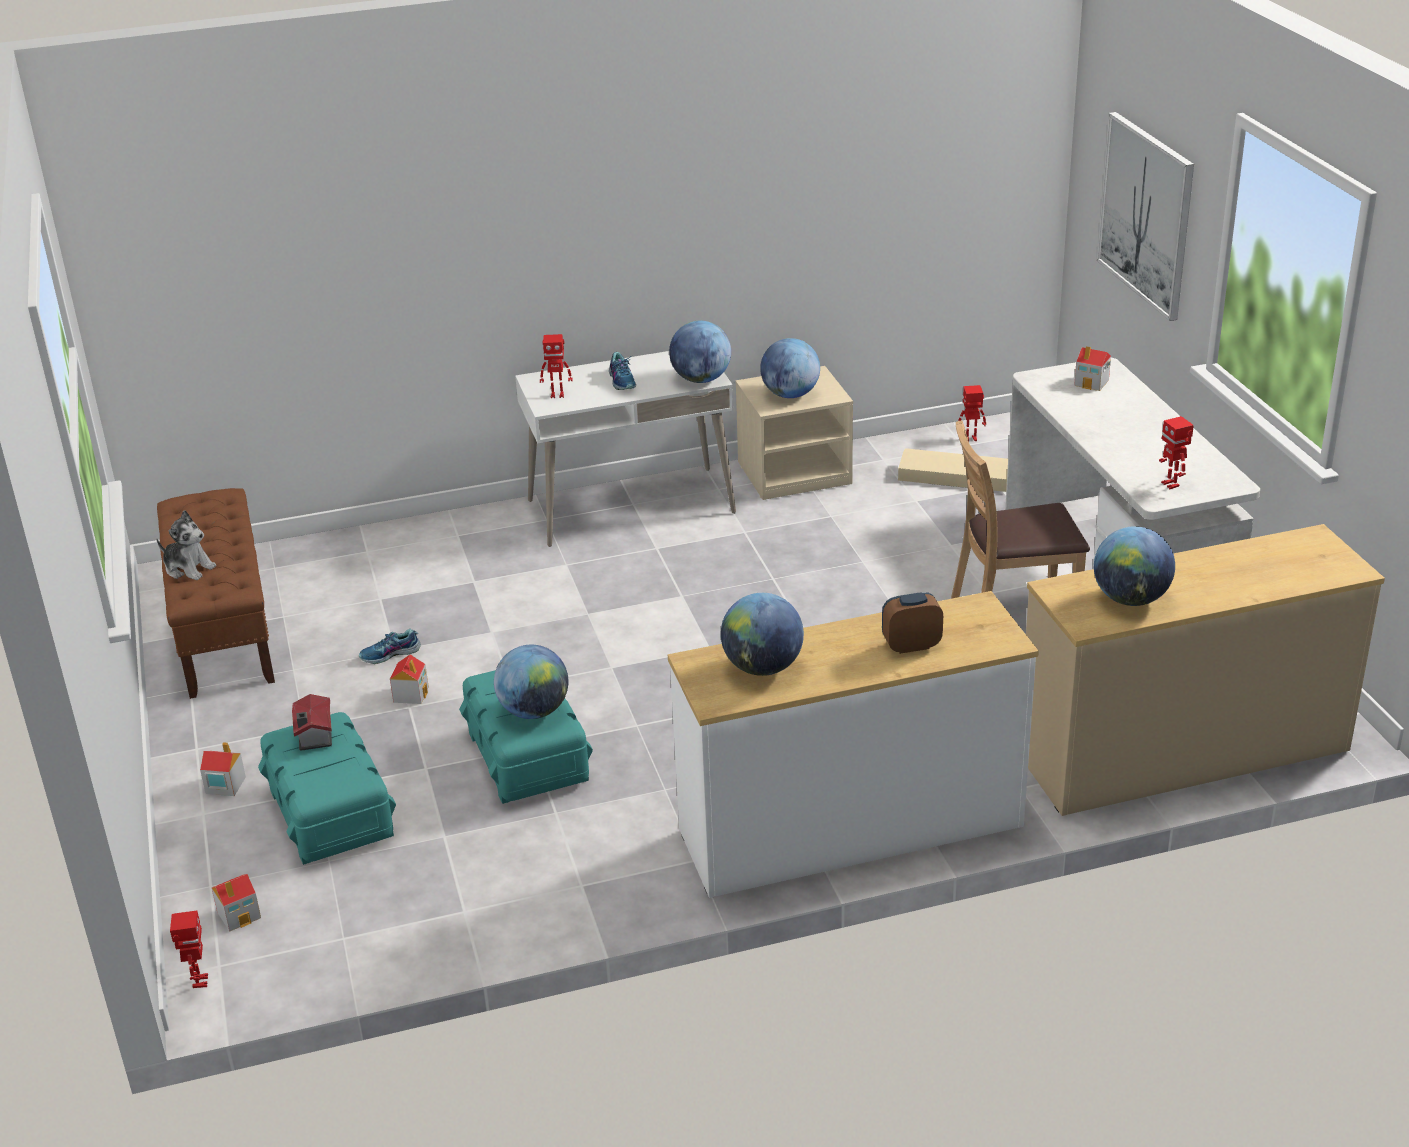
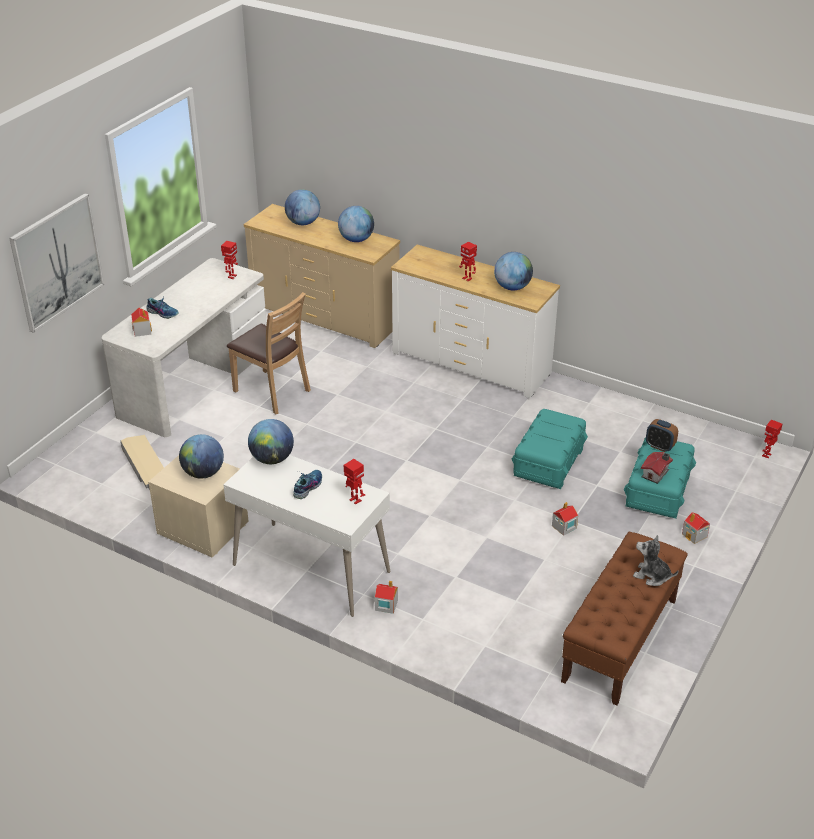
camera: 135 degrees left, 5 degrees up
(188, 568) = (652, 576): plush toy -> plush toy turned 45 degrees counterclockwise
(239, 915) = (732, 471): toy house -> toy house (386, 605)
(390, 654) = (549, 558): shoe -> shoe (163, 313)
(534, 711) = (551, 426): globe -> globe (303, 223)
(911, 645) = (452, 266): alarm clock -> alarm clock (660, 446)
(971, 439) = (91, 485): toy robot -> toy robot (467, 278)

